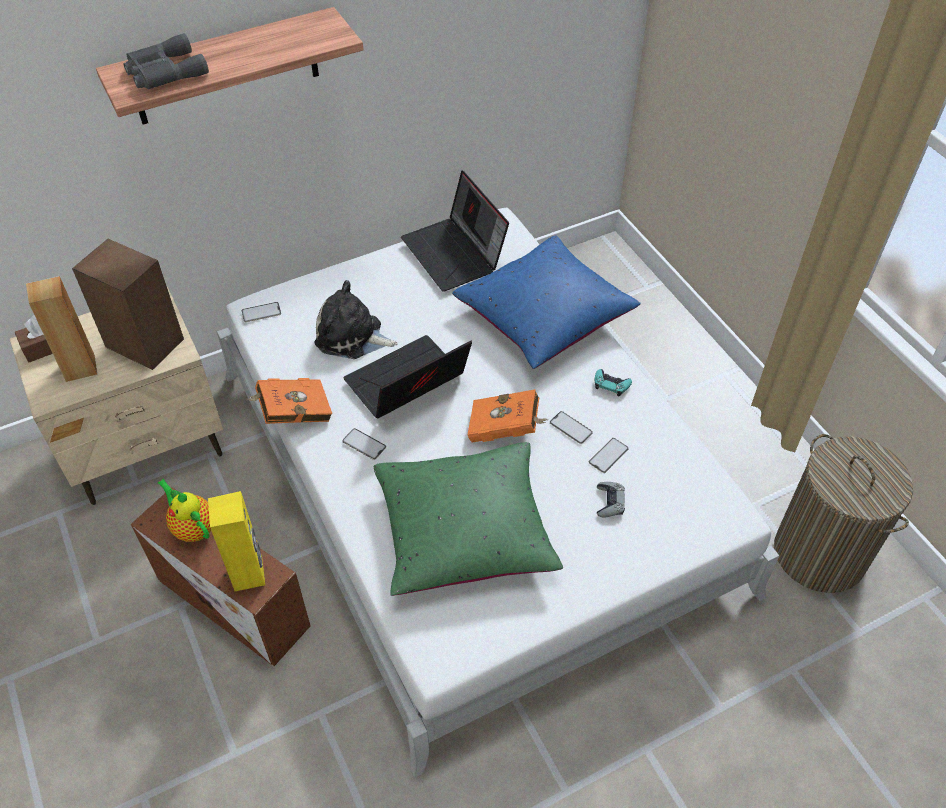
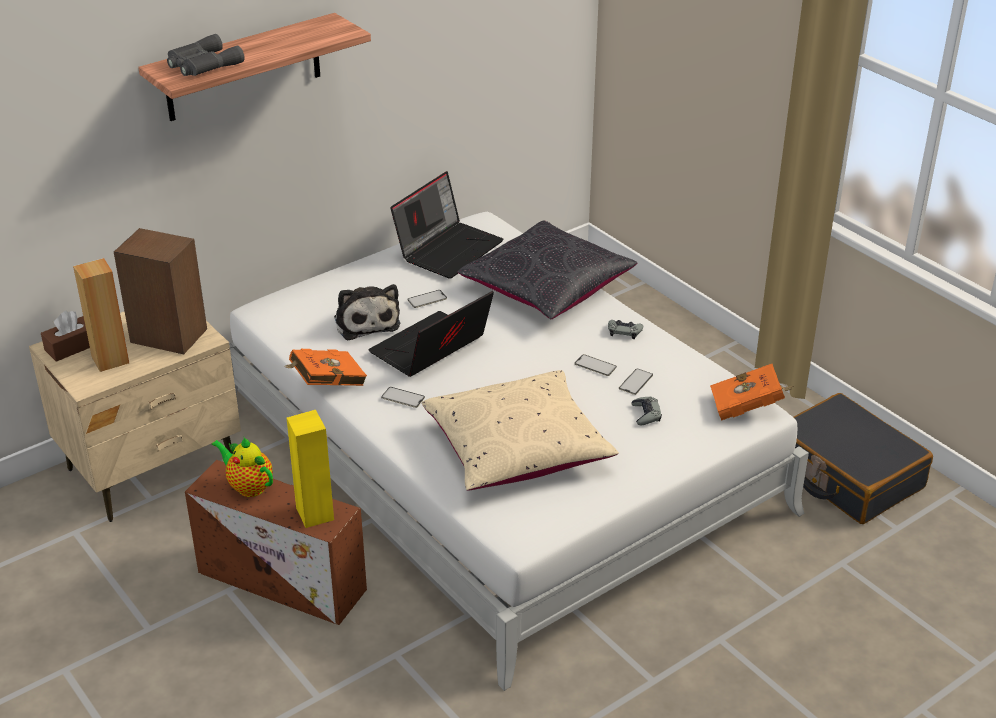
camera: 10 degrees left, 15 degrees down
(261, 312) = (269, 312): phone -> phone (427, 299)
(352, 337) = (366, 321): plush toy -> plush toy turned 120 degrees counterclockwise
(455, 254) = (448, 248): laptop -> laptop turned 105 degrees counterclockwise
(464, 531) = (517, 449): green pillow -> beige pillow
(506, 429) = (535, 372): orange book -> orange book (748, 408)
(544, 316) = (547, 287): blue pillow -> black pillow
(611, 385) = (624, 331): turquoise game controller -> grey game controller
(820, 553) = (846, 474): laundry basket -> black suitcase

